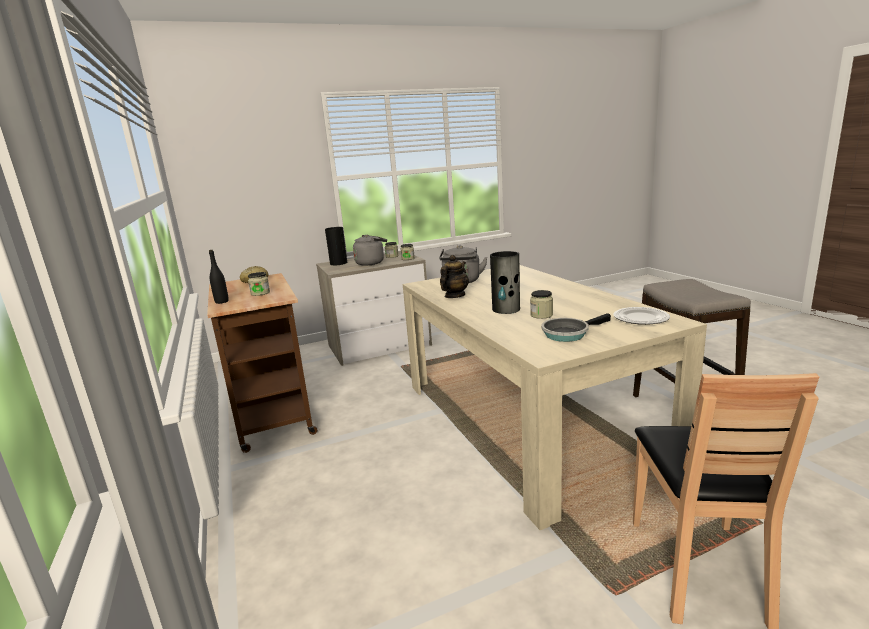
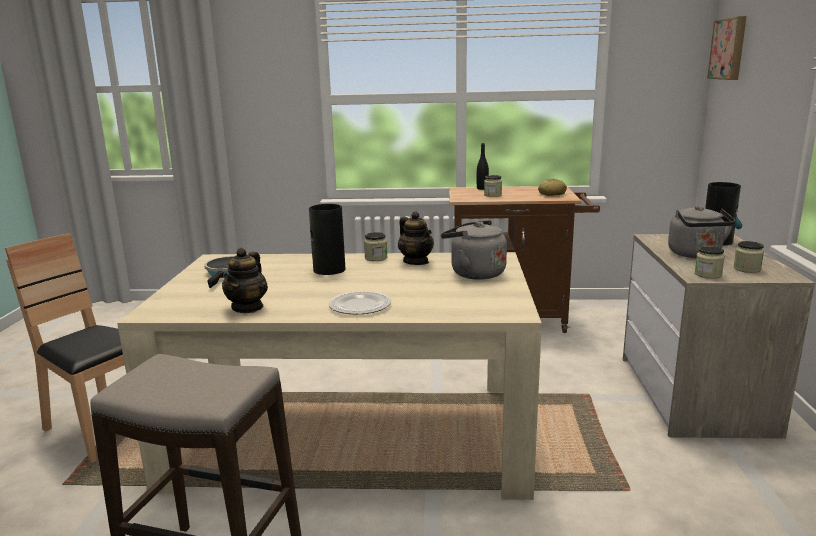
camera: 115 degrees right, 0 degrees up
(201, 153) = (729, 48): none -> picture
(541, 315) = (284, 276): jar -> jar (376, 258)
(609, 304) = (248, 307): none -> teapot
(640, 318) = (190, 305): plate -> plate (361, 305)

